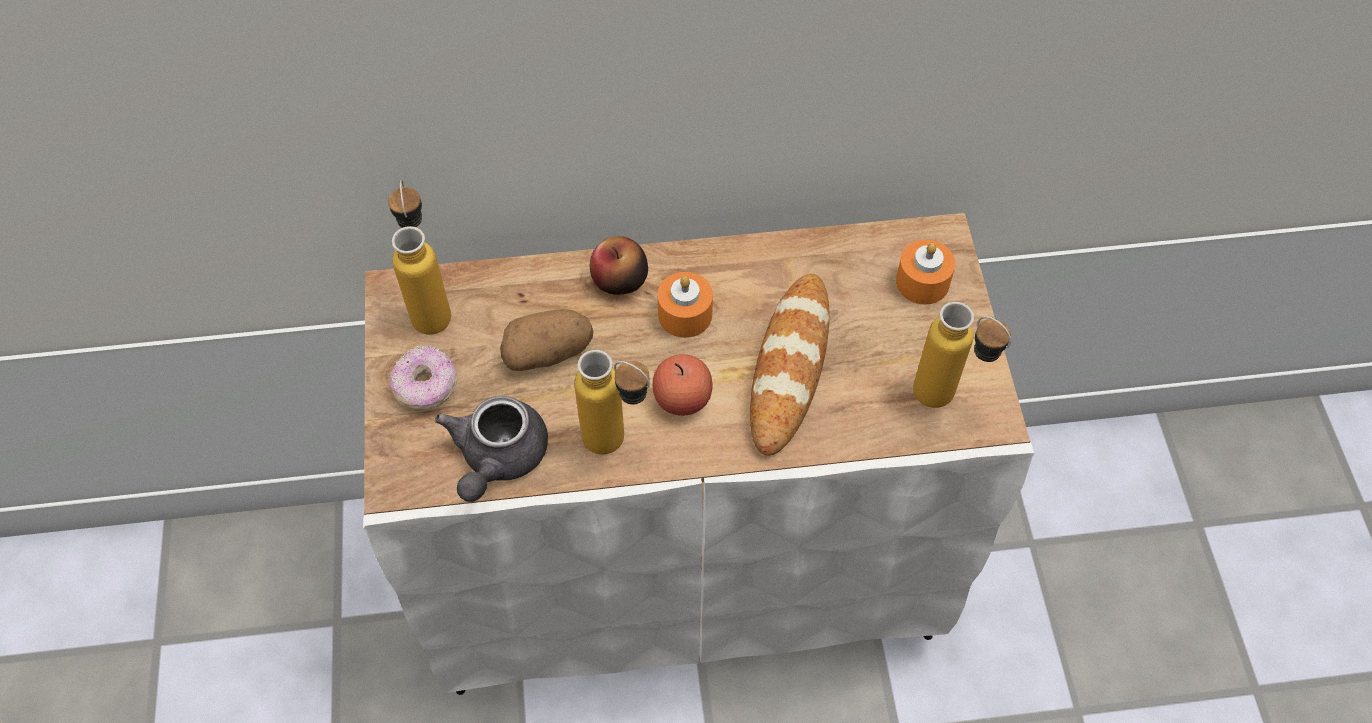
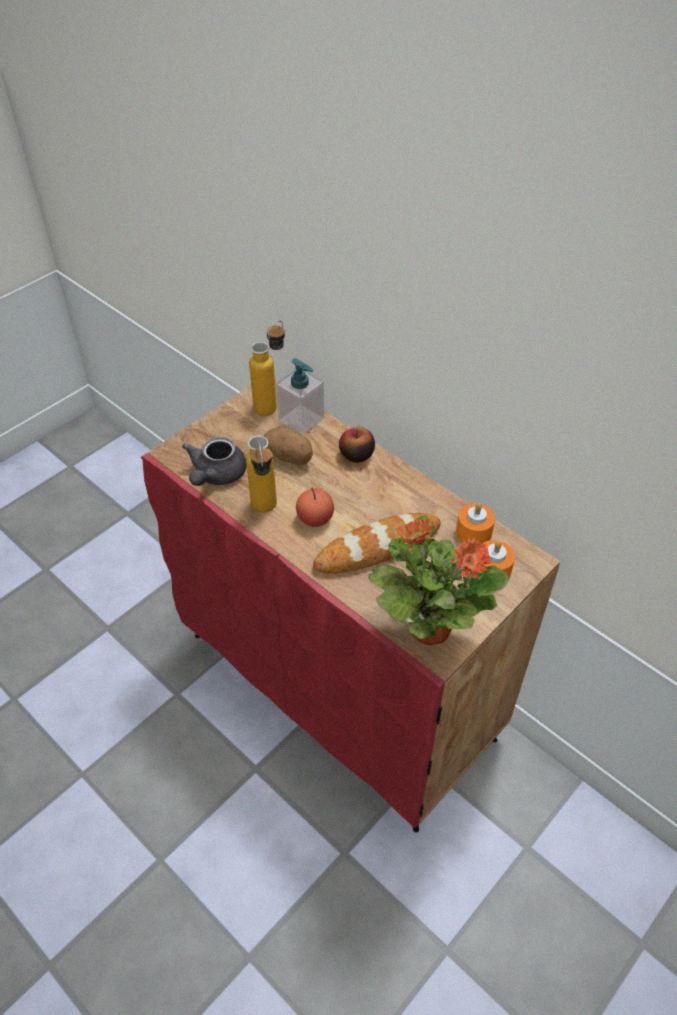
camera: 50 degrees right, 10 degrees down
(426, 386) = (229, 429): donut -> none
(496, 293) = (301, 420): none -> soap dispenser
(497, 458) = (216, 475): grey teapot -> grey teapot turned 45 degrees counterclockwise
(685, 314) = (363, 489): orange candle -> orange candle (473, 532)
(688, 574) = (341, 686): white cabinet -> red cabinet
(947, 402) = (428, 626): bottle -> potted plant

